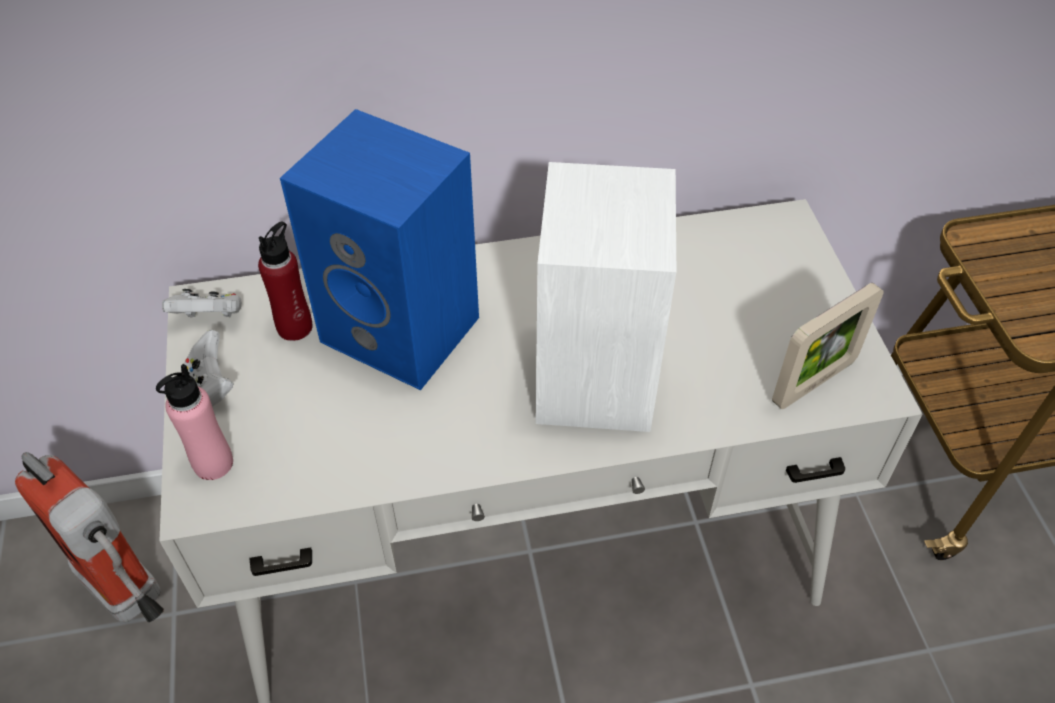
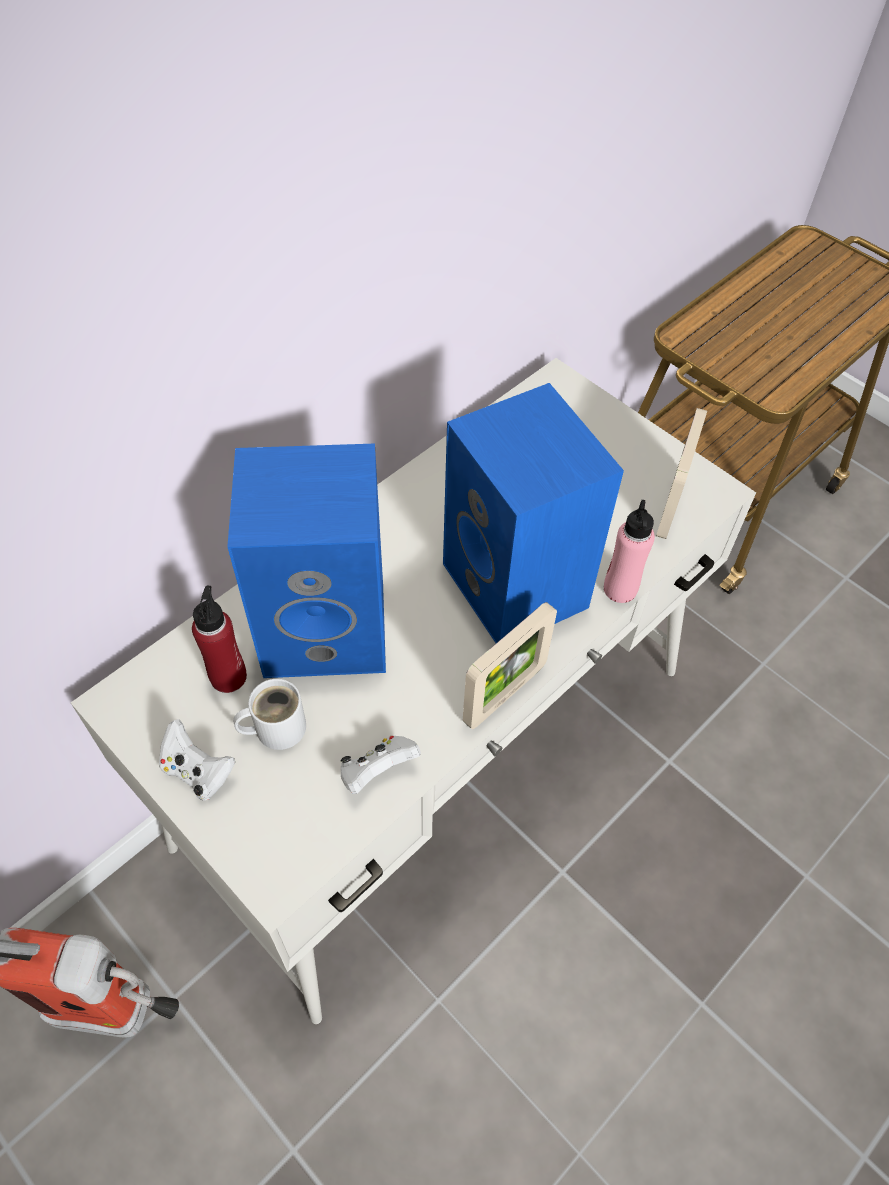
camera: 35 degrees left, 5 degrees up
(210, 318) = (140, 710): white game controller -> white game controller (377, 771)
(213, 463) = (259, 838): pink bottle -> pink bottle (620, 589)
(297, 385) = (275, 727): none -> white mug
(508, 463) = (504, 694): none -> picture frame
(598, 380) = (519, 587): white speaker -> blue speaker

